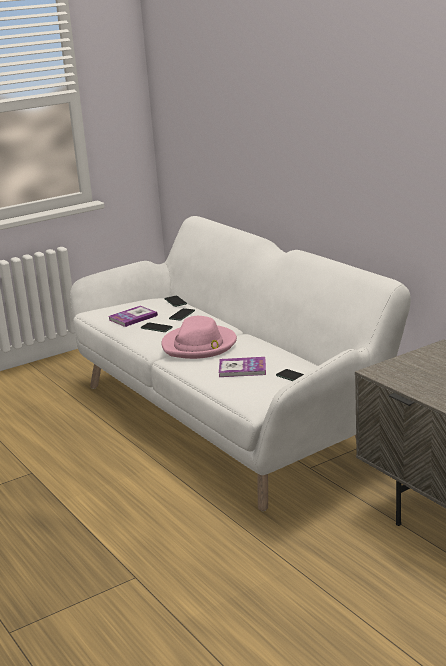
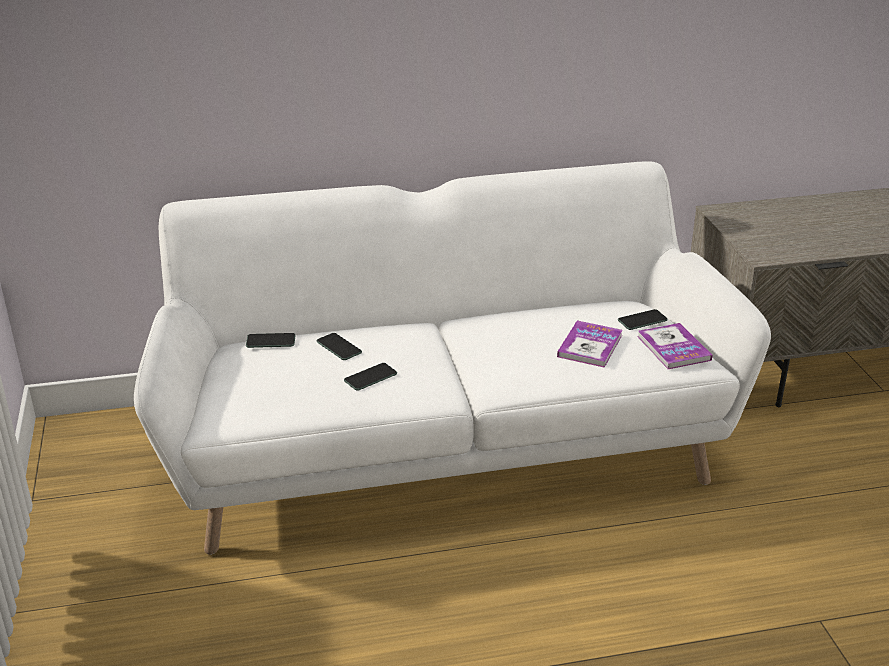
camera: 70 degrees left, 10 degrees up
(133, 317) = (299, 389): book -> book (673, 348)
(199, 345) = (478, 358): pink hat -> none

